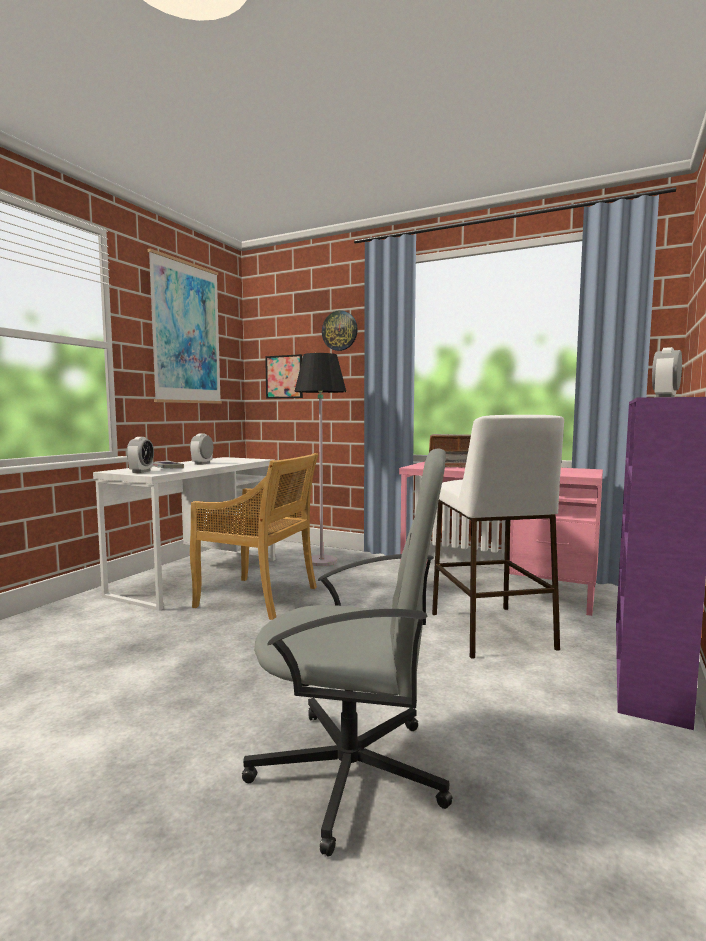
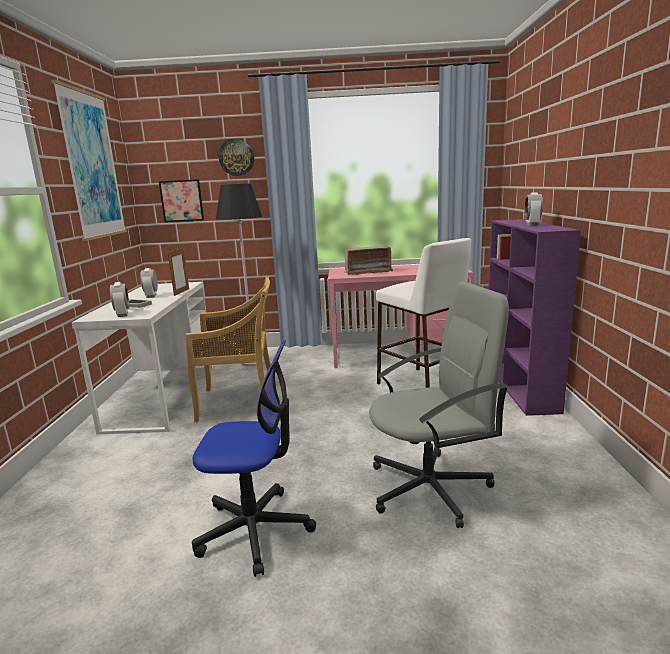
camera: 25 degrees left, 10 degrees up
(93, 745) = (255, 530): none -> office chair
(233, 464) = (181, 292): none -> picture frame

